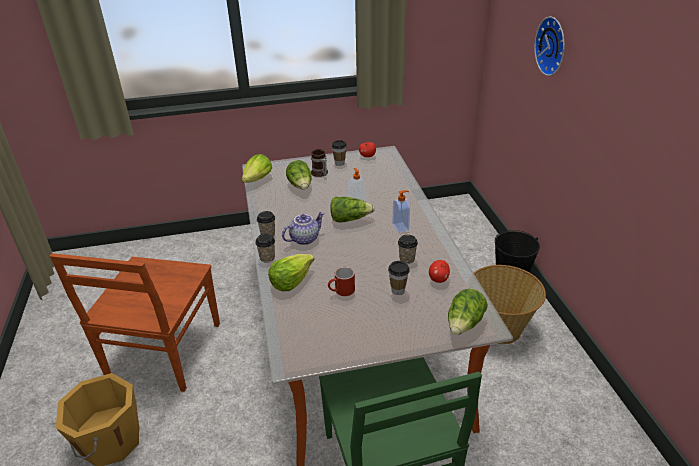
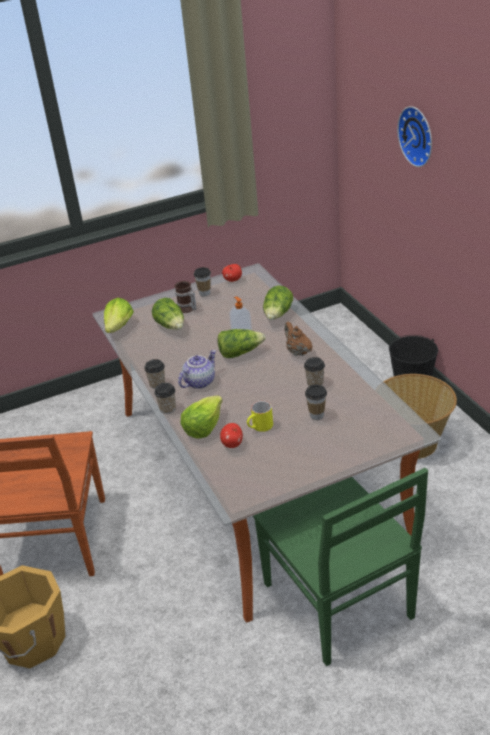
camera: 10 degrees left, 0 degrees up
(341, 291) = (260, 427): red mug -> yellow mug
(401, 227) = (298, 352): soap dispenser -> brown teapot
(438, 279) = (353, 397): apple -> apple (232, 444)
(465, 324) = (392, 434): lettuce -> lettuce (278, 315)

